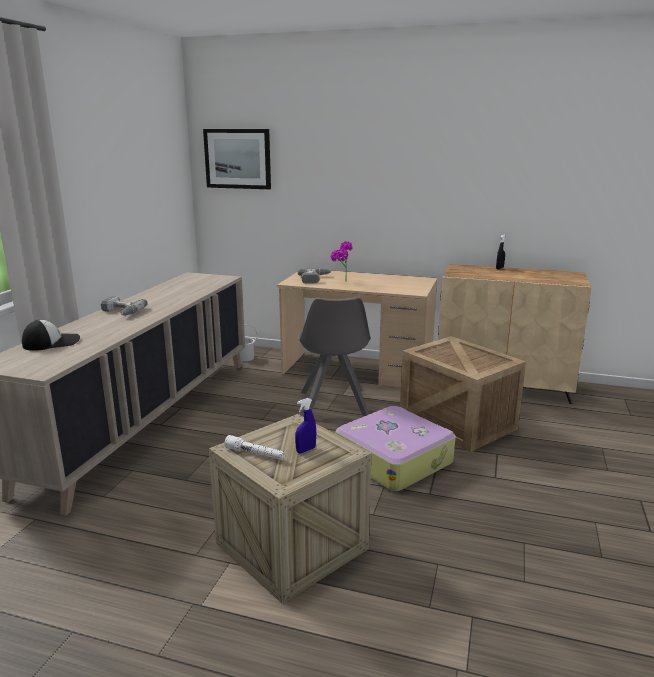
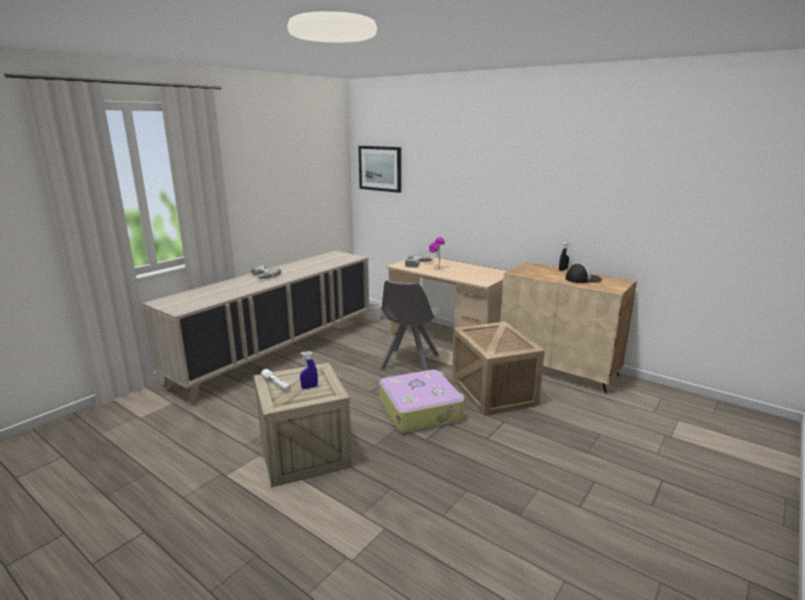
camera: 20 degrees right, 0 degrees up
(52, 342) = (203, 292): cap -> cap (582, 279)

